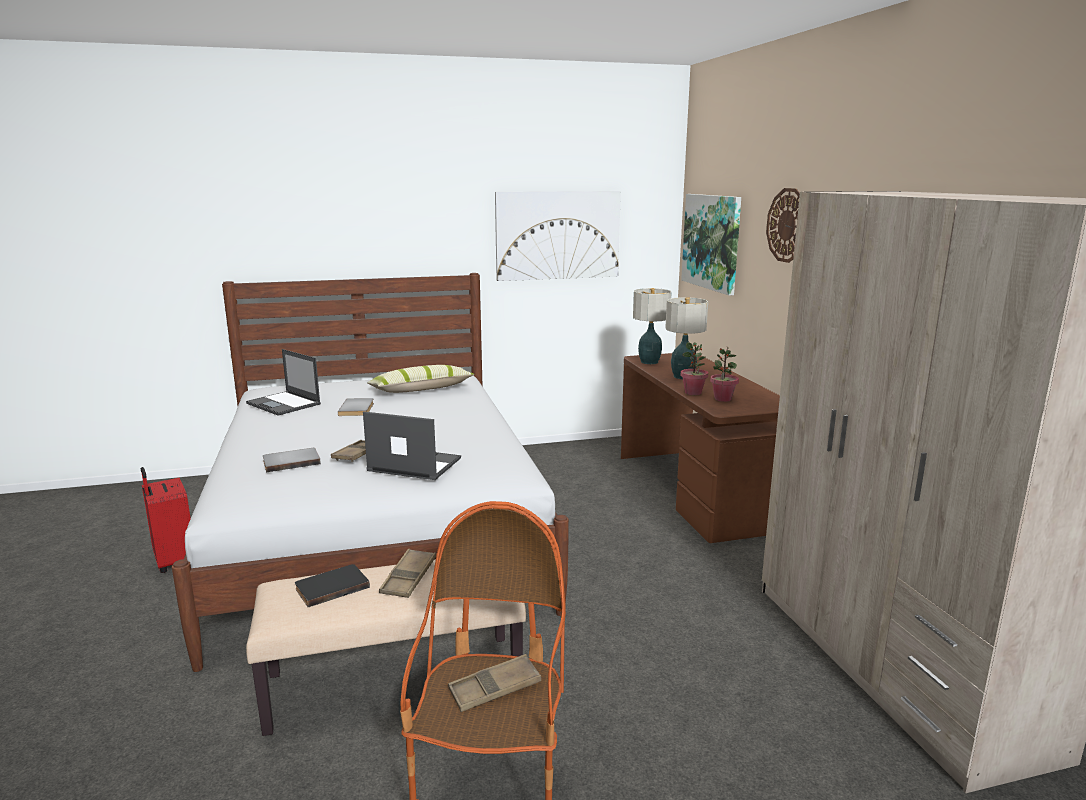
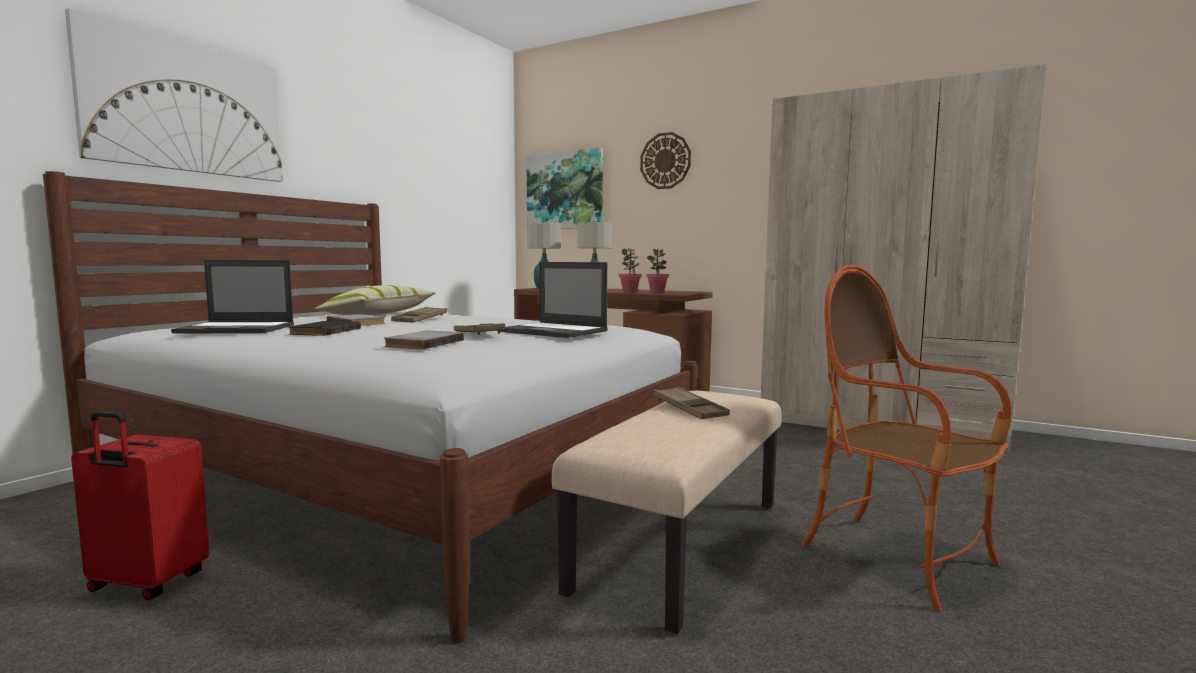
camera: 45 degrees left, 10 degrees down
(331, 587) = (651, 428): black book -> black book (323, 331)
(413, 464) = (555, 331): laptop -> laptop turned 120 degrees counterclockwise
(495, 689) = (902, 438): brown tray -> brown tray (420, 319)
(557, 235) = (434, 177): picture -> picture (187, 108)

